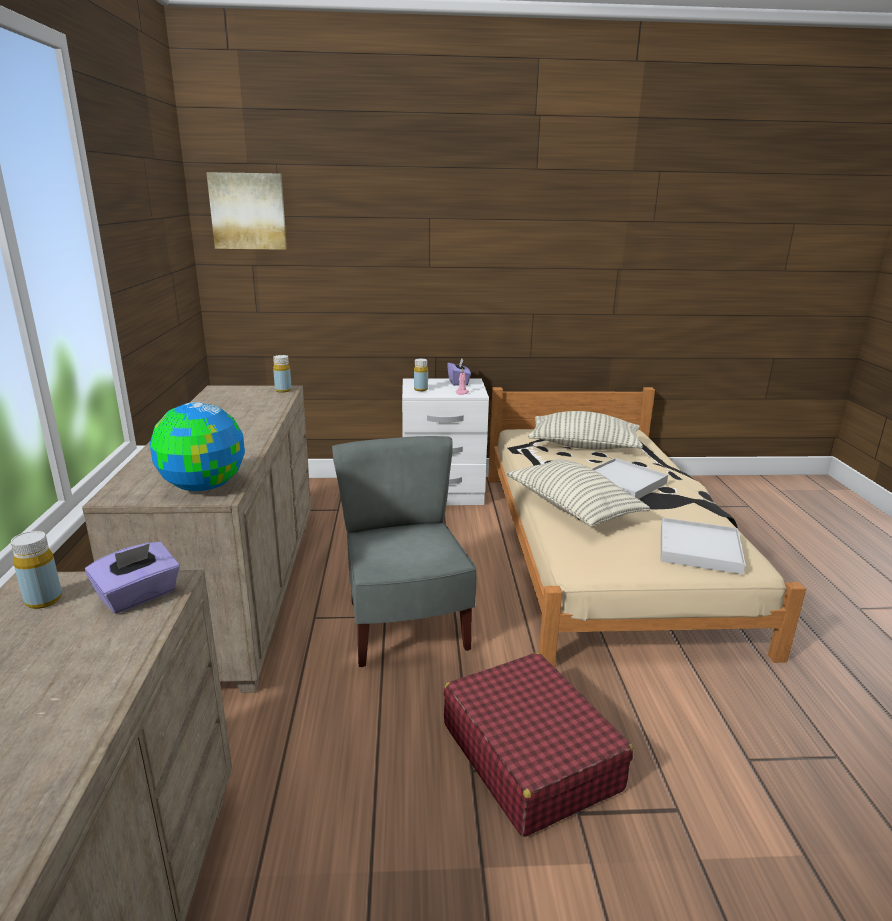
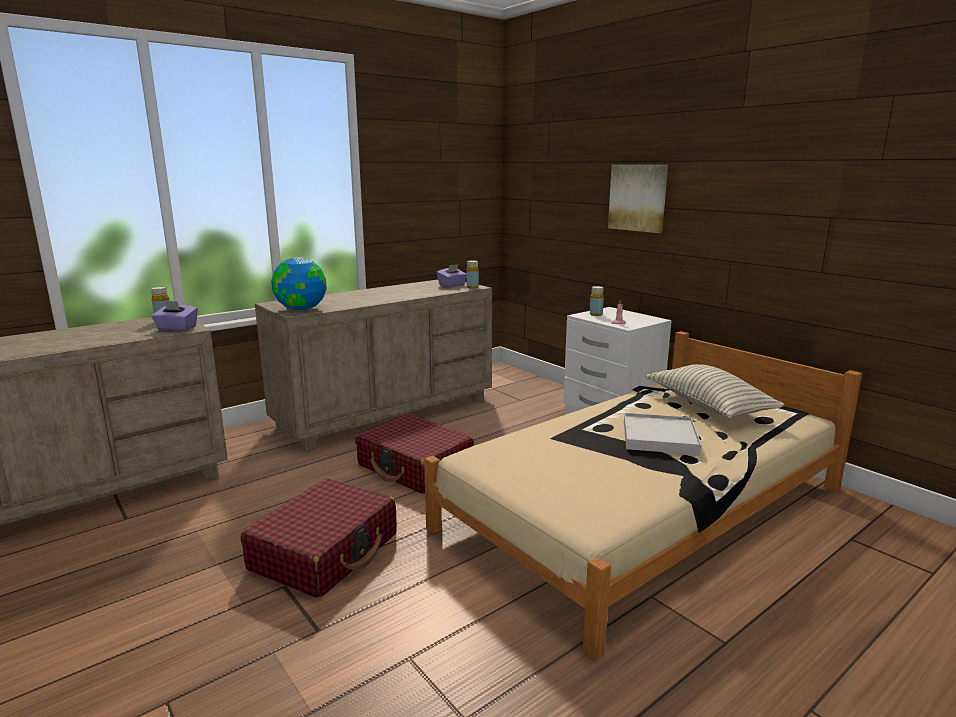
camera: 55 degrees right, 5 degrees down
(248, 211) = (529, 159): picture -> picture (638, 197)
(404, 625) = (415, 467): grey chair -> red suitcase
(458, 382) = (641, 317): purple tissue box -> purple tissue box (452, 285)
(572, 508) = (568, 431): pillow -> none
(699, 549) = (579, 495): white tray -> none

